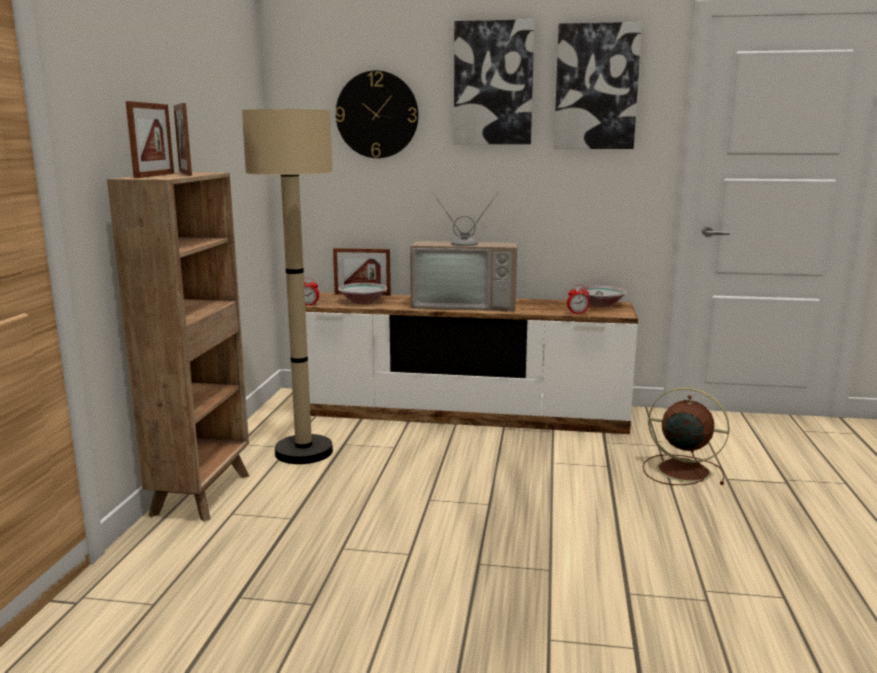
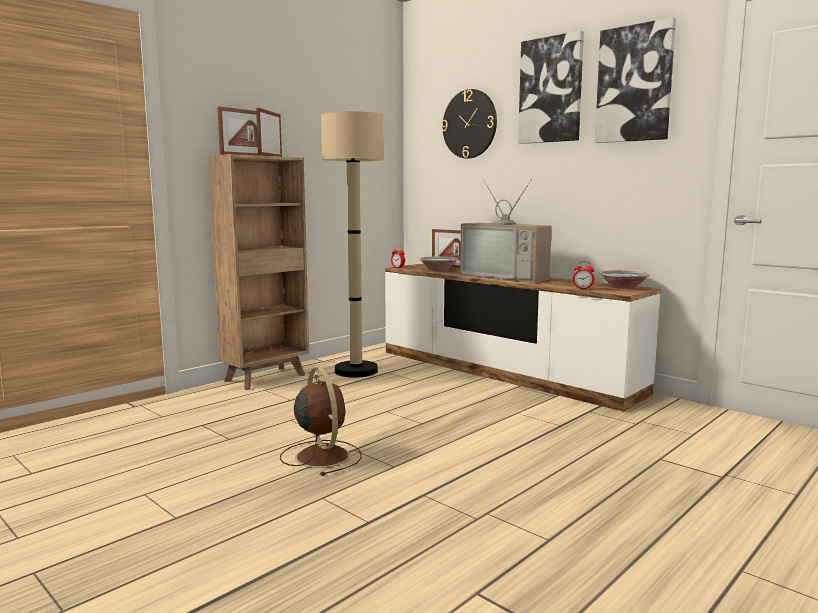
camera: 35 degrees right, 5 degrees down
(680, 470) = (623, 443): brown fan -> brown fan (321, 456)

